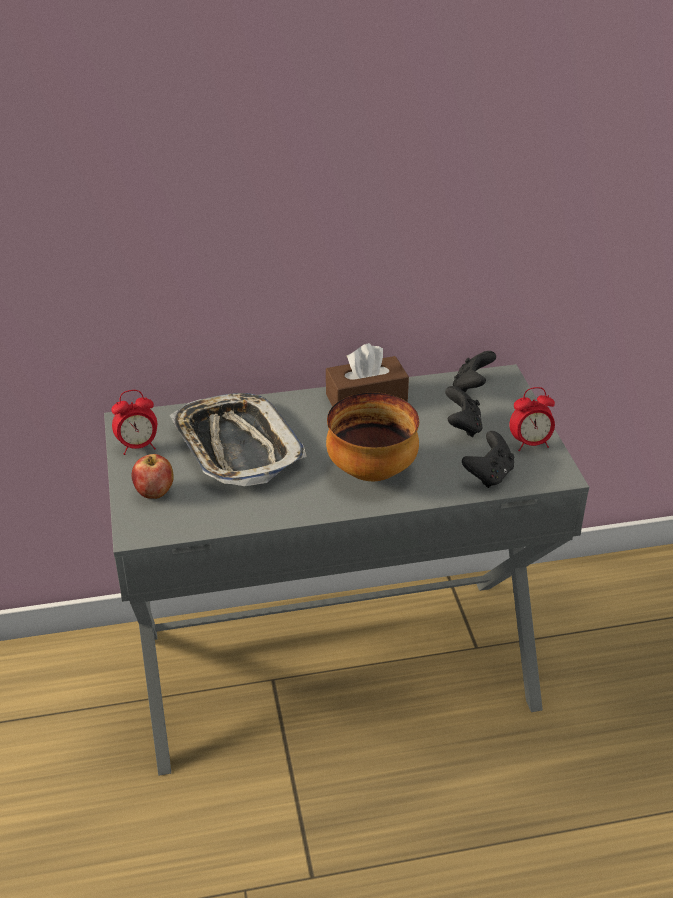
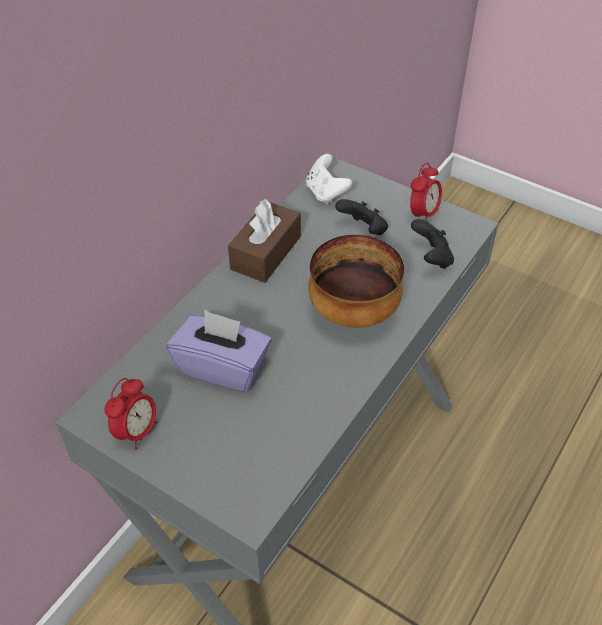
camera: 45 degrees left, 10 degrees up
(154, 493) = (214, 464): apple -> none
(236, 446) = (223, 367): tray -> purple tissue box
(472, 386) = (326, 193): black game controller -> white game controller

